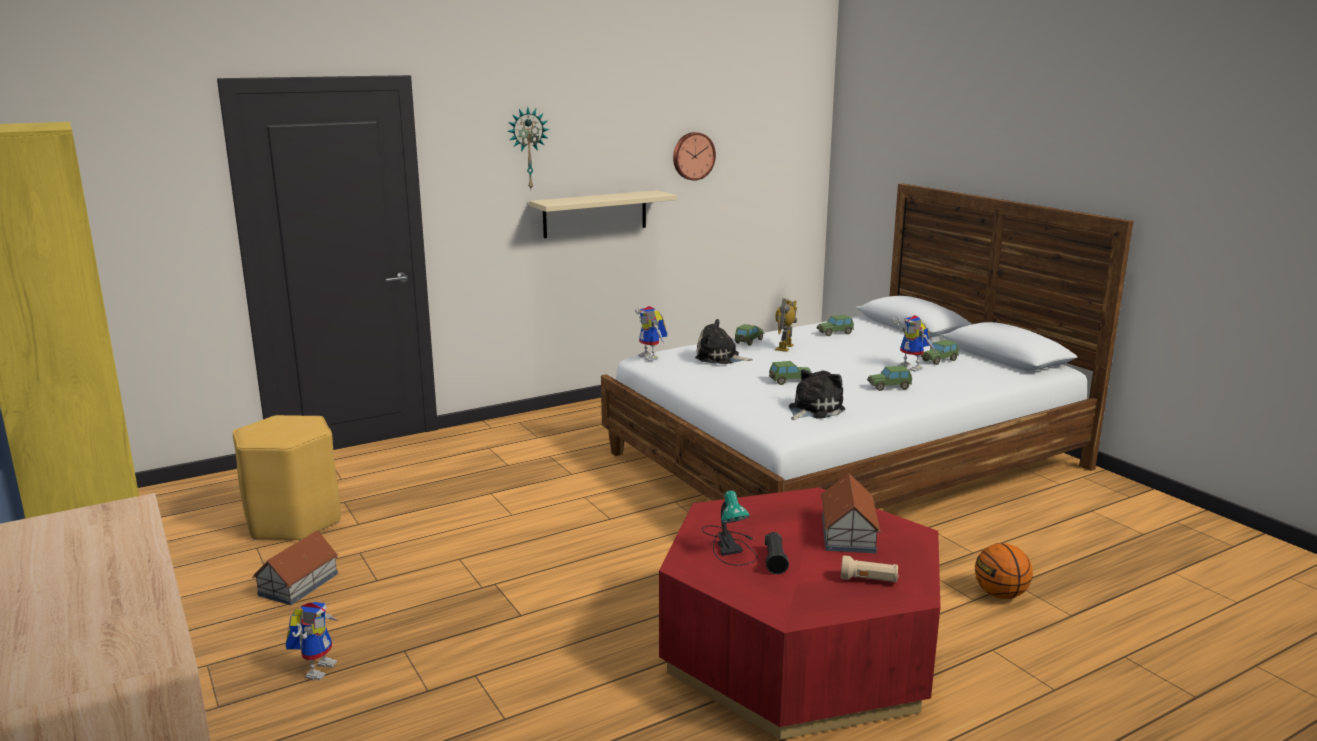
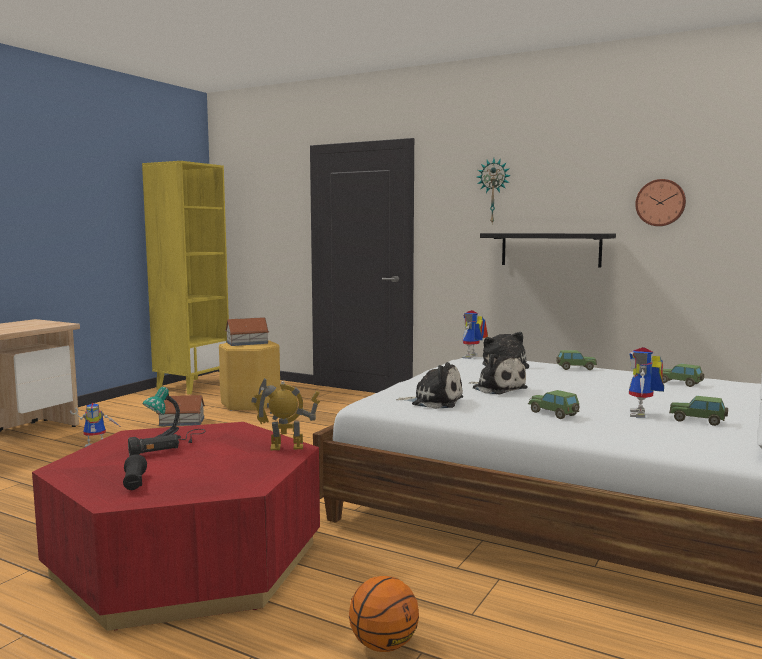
camera: 60 degrees right, 10 degrees down
(595, 214) = (550, 249): beige shelf -> black shelf
(785, 347) = (585, 377): toy robot -> toy robot (286, 447)
(789, 381) = (497, 388): toy car -> plush toy
(847, 534) = (225, 466): toy house -> toy house (246, 343)
(869, 580) = (134, 483): beige flashlight -> black flashlight

